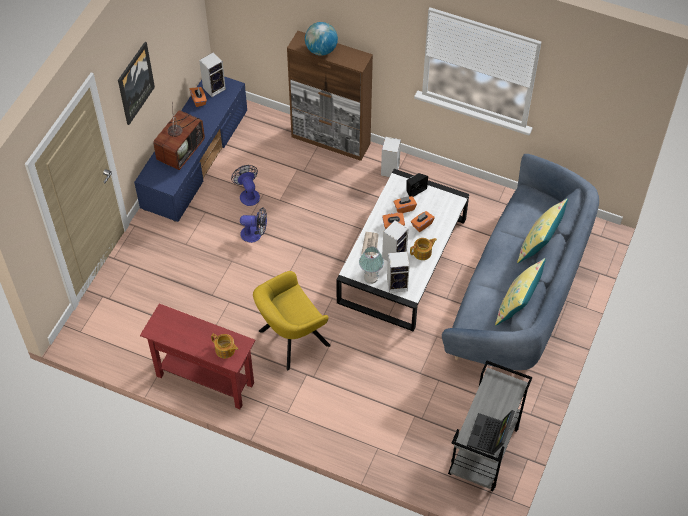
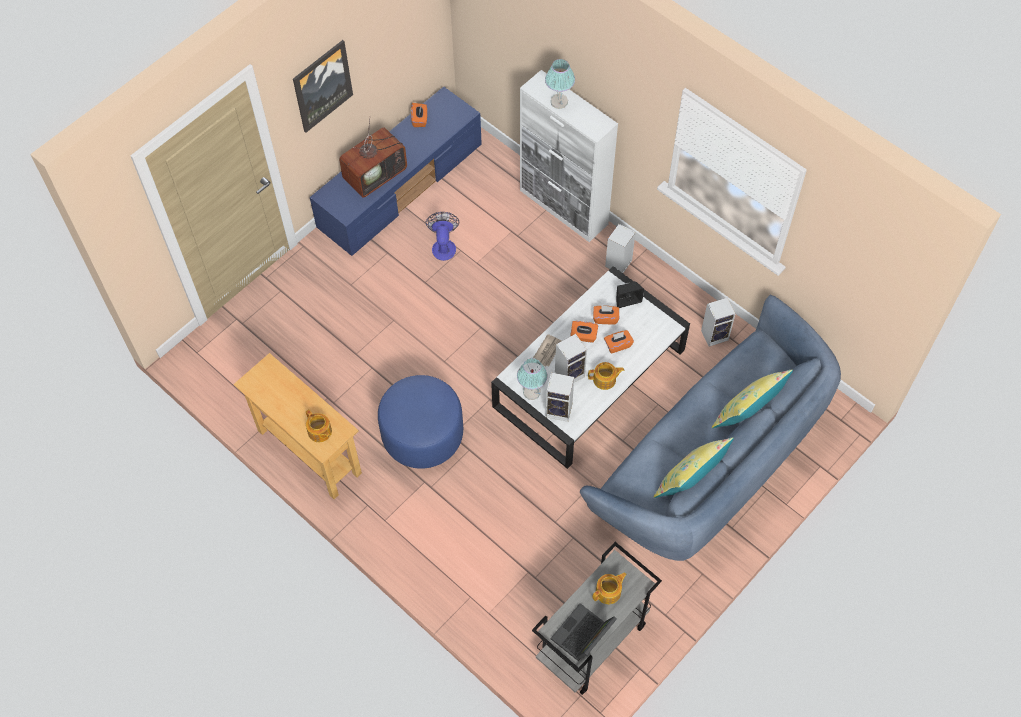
camera: 20 degrees right, 5 degrees up
(205, 379) = (309, 452): red console table -> beige console table
(214, 88) = (443, 109): speaker -> speaker (715, 334)
(255, 234) = (432, 296): fan -> none
(290, 340) = (422, 435): yellow armchair -> blue ottoman
(321, 50) = (559, 102): globe -> table lamp
(331, 140) = (564, 207): brown cabinet -> white cabinet
(495, 398) = (609, 592): none -> teapot

